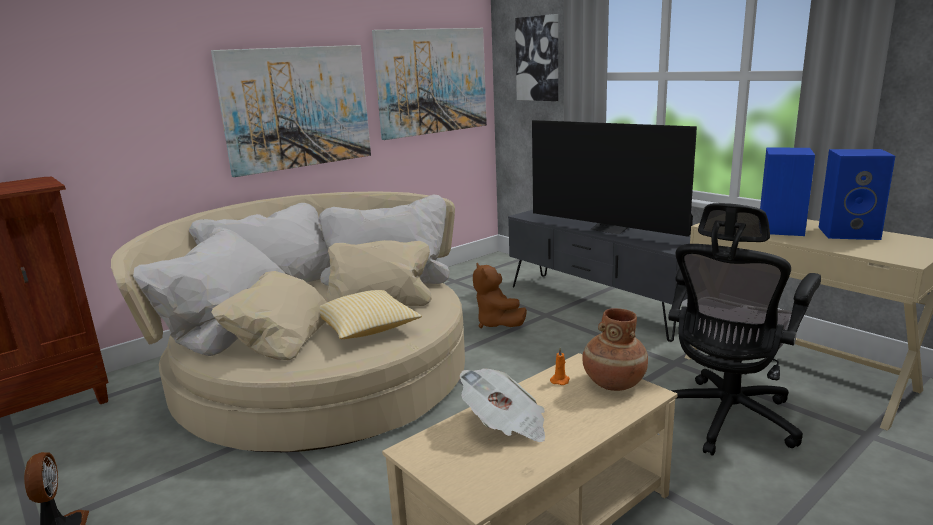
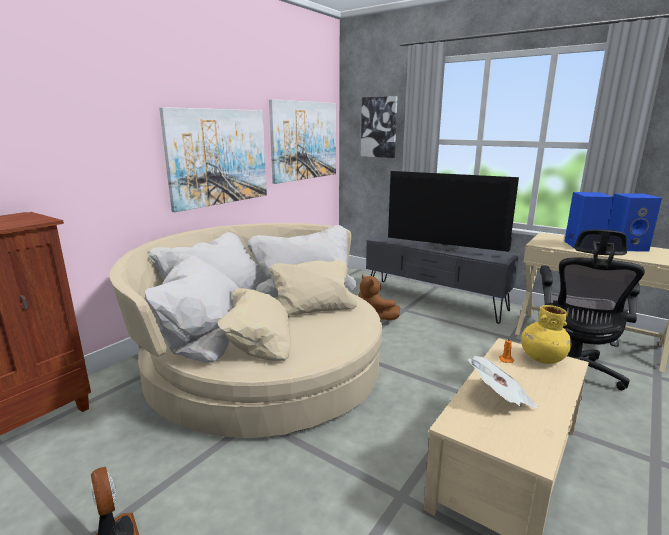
camera: 15 degrees left, 0 degrees up
(367, 329) = (325, 330): pillow -> none
(613, 383) = (542, 358): brown vase -> yellow vase

